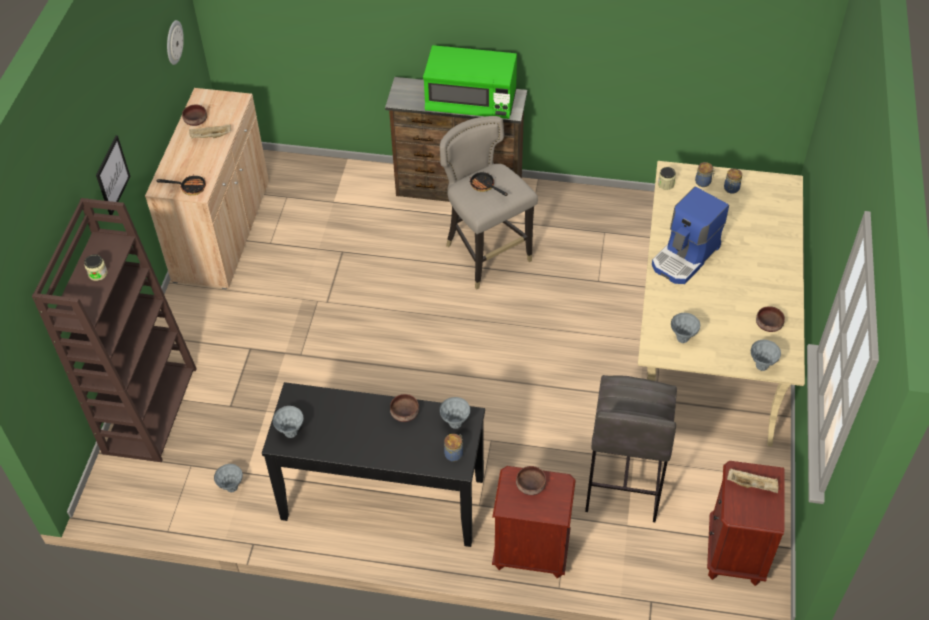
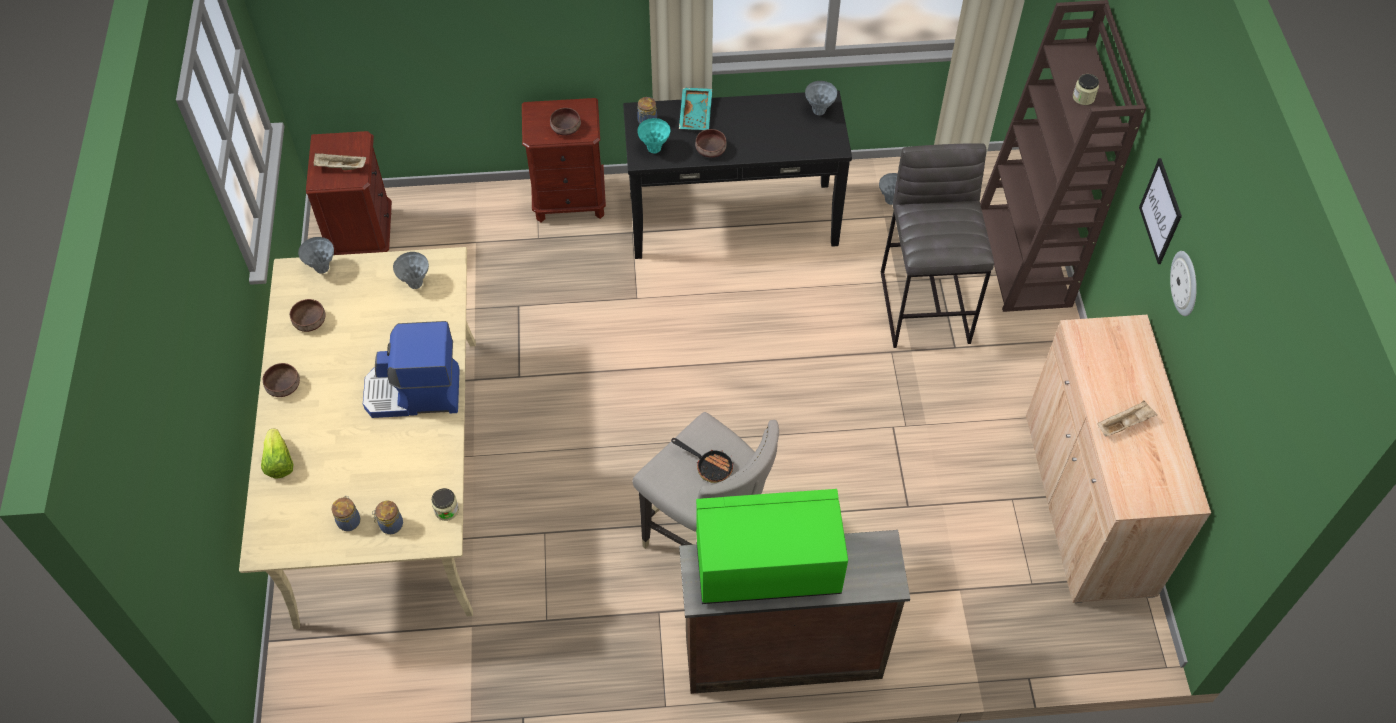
camera: 165 degrees right, 5 degrees up
(173, 42) = (1242, 432): wall clock -> wall clock (1185, 283)
(189, 187) = (1098, 337): frying pan -> none
(196, 120) = (1164, 449): brown bowl -> brown bowl (282, 386)
(405, 453) = (696, 114): none -> turquoise tray
(455, 424) = (654, 149): grey vase -> turquoise vase
(623, 480) = (484, 284): grey stool -> grey stool (925, 306)
(686, 257) = (414, 394): coffee machine -> coffee machine turned 120 degrees counterclockwise
(783, 231) = (279, 462): none -> lettuce

